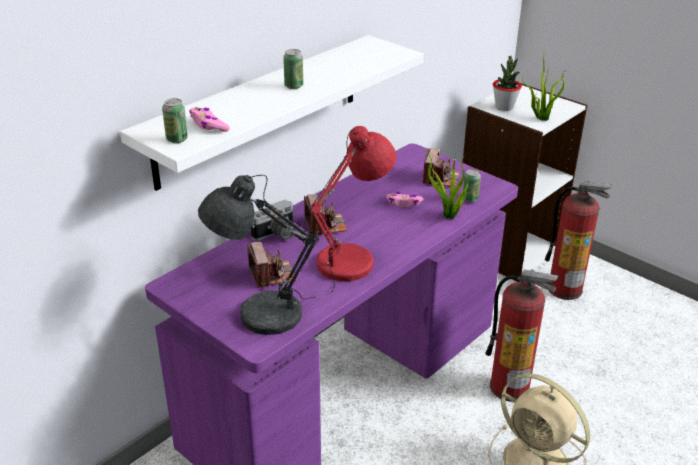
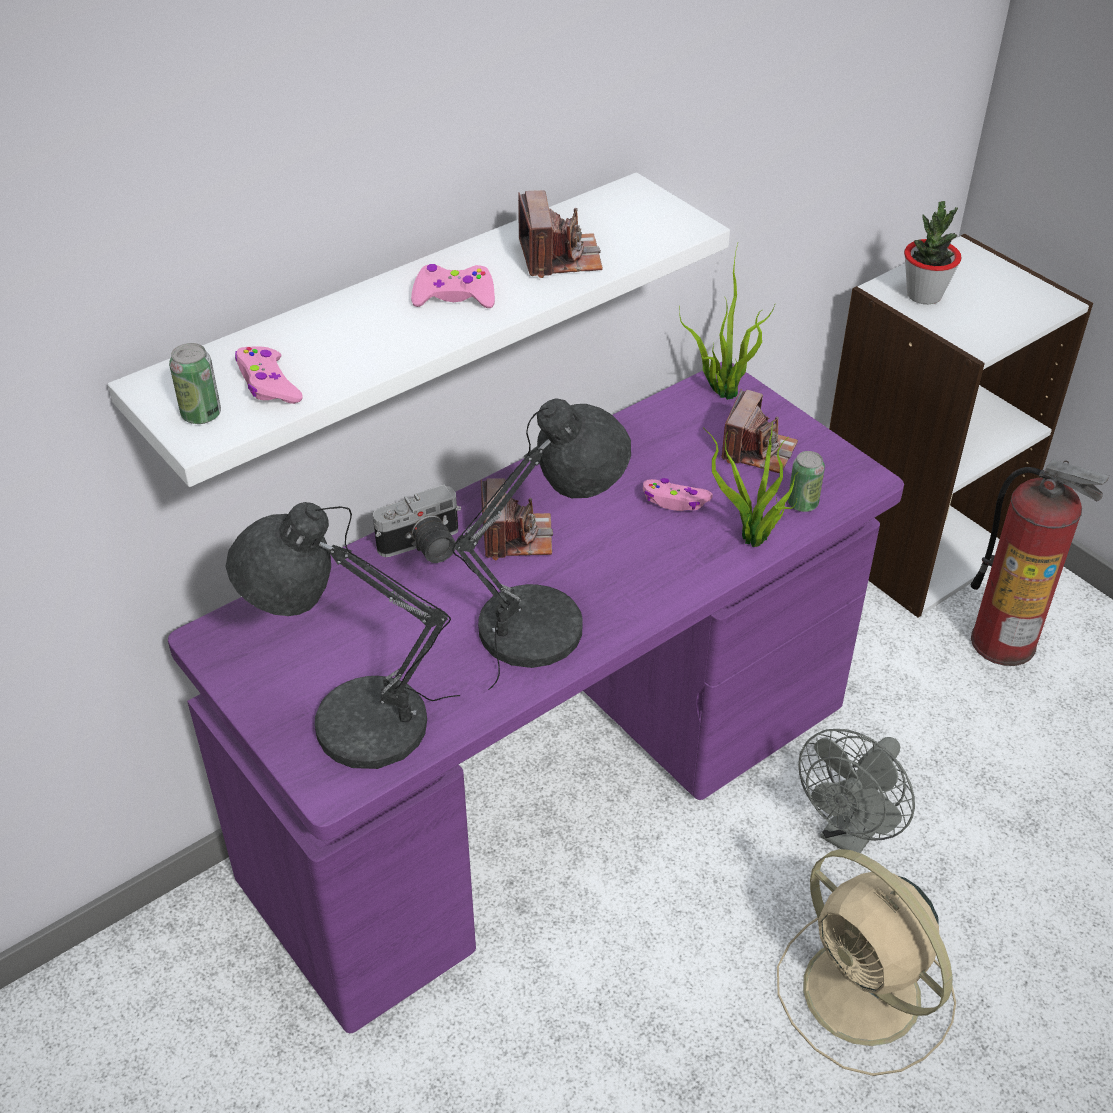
camera: 10 degrees right, 10 degrees up
(272, 275) = (393, 637): camera -> camera (559, 257)
(293, 86) = (454, 297): can -> pink game controller
(351, 261) = (544, 624): red table lamp -> grey table lamp
(510, 387) = (850, 835): fire extinguisher -> grey fan
(540, 118) = (990, 327): potted plant -> potted plant (722, 390)

